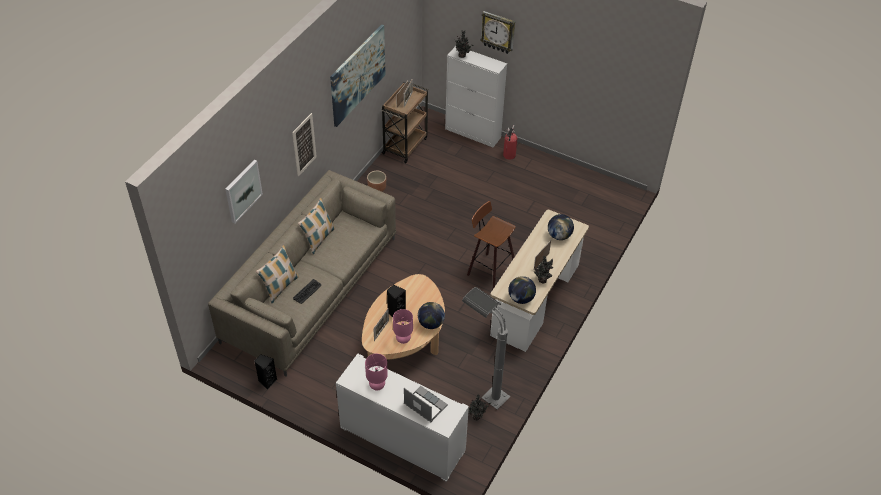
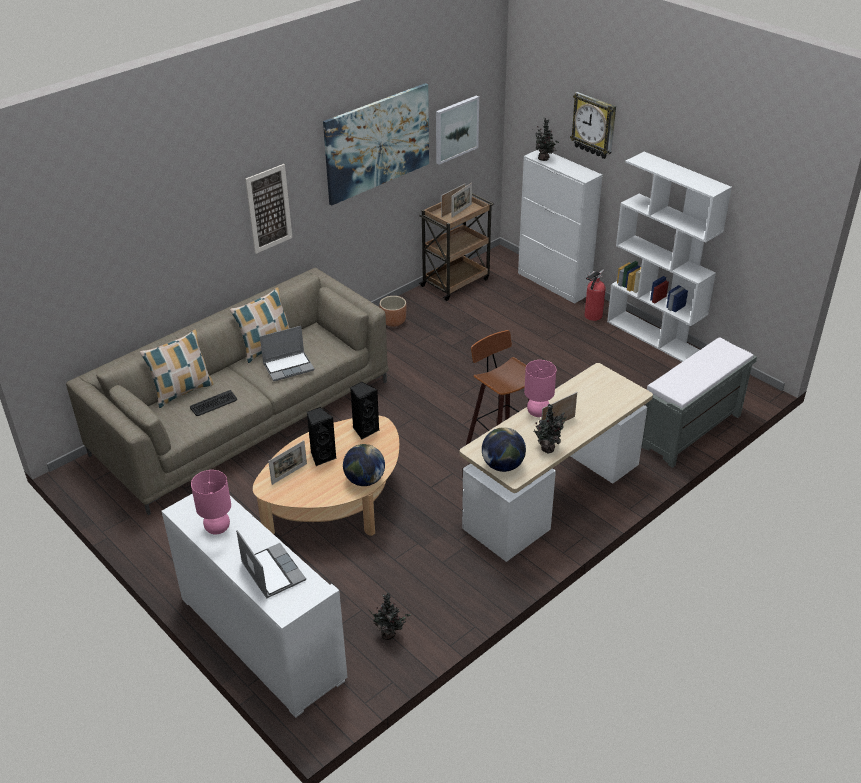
camera: 20 degrees right, 10 degrees down
(243, 191) = (142, 231): picture -> picture (456, 129)
(267, 381) = (120, 515): black speaker -> black speaker (365, 430)
(342, 251) = (289, 366): none -> laptop
(403, 339) = (313, 491): pink table lamp -> pink table lamp (537, 412)
(483, 390) = (417, 600): grey floor lamp -> none
(554, 164) = (654, 336): none -> white bookcase
(559, 235) = (601, 398): globe -> none
(601, 234) = (690, 432): none -> grey bench

